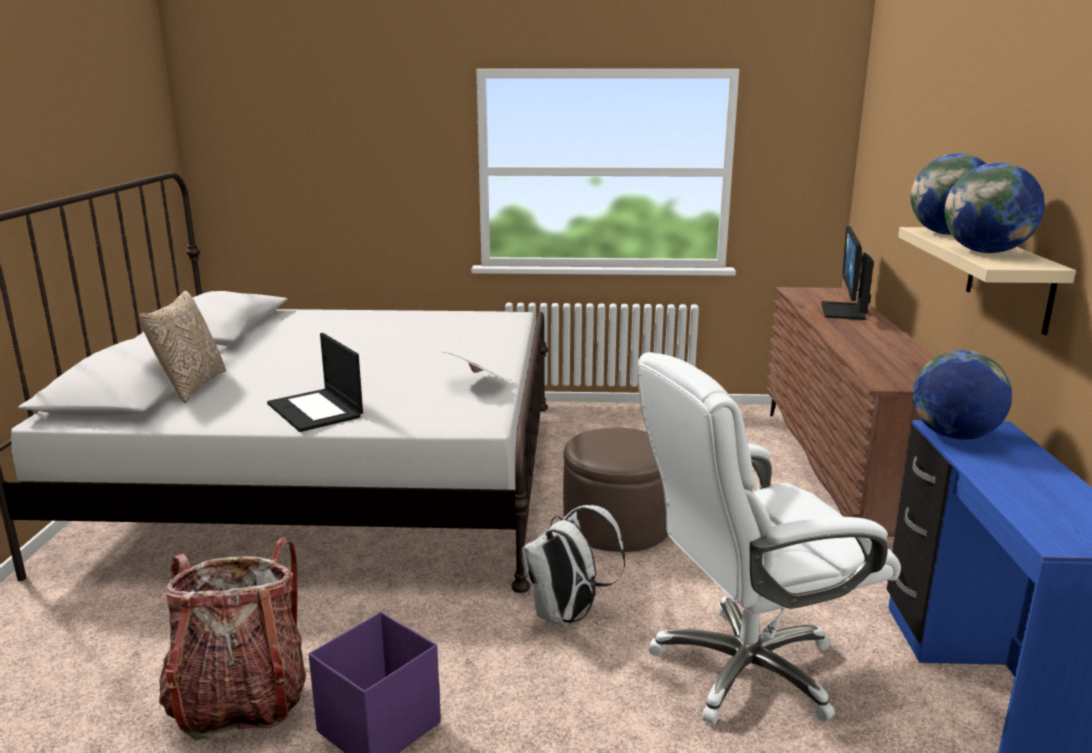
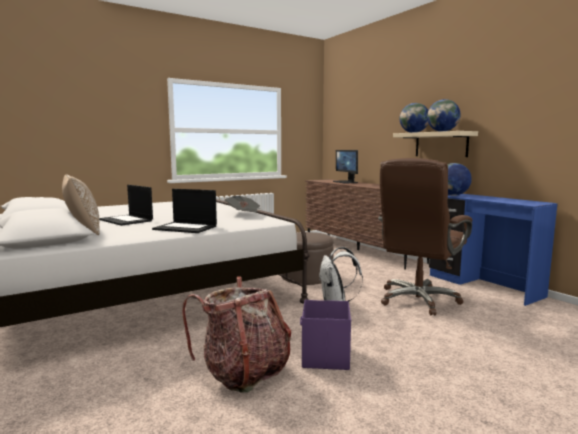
camera: 35 degrees left, 10 degrees down
(290, 365) = (127, 220): none -> laptop
(749, 666) = (418, 299): white office chair -> brown office chair

